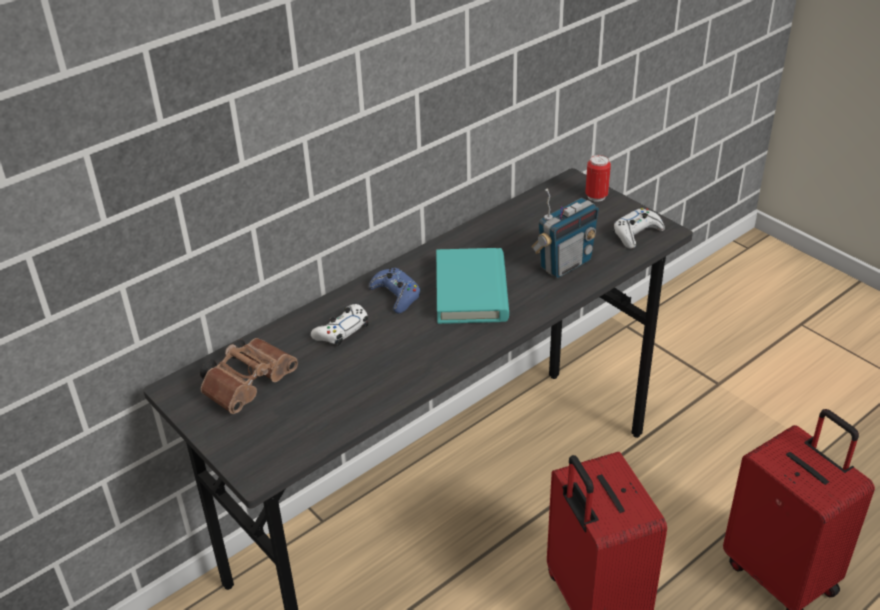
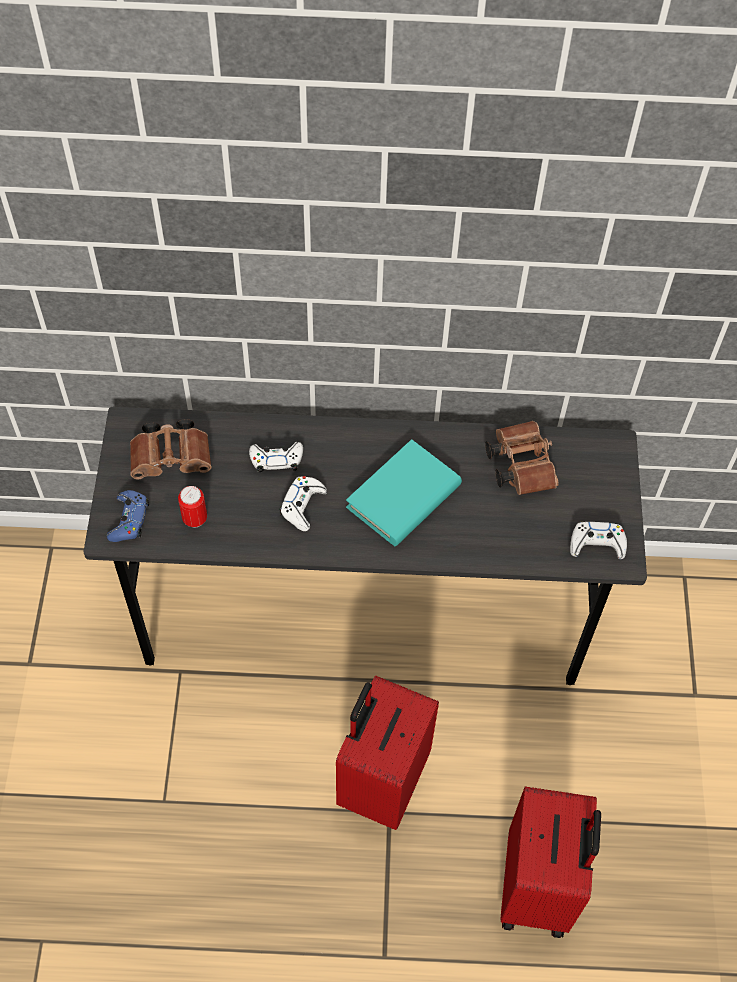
camera: 40 degrees right, 20 degrees up
(396, 295) = (347, 456): blue game controller -> blue game controller (129, 520)
(402, 344) = (302, 506): none -> white game controller
(525, 225) = (519, 464): none -> brown binoculars
(565, 264) = (502, 528): radio -> none
(596, 196) = (614, 479): can -> can (195, 519)

